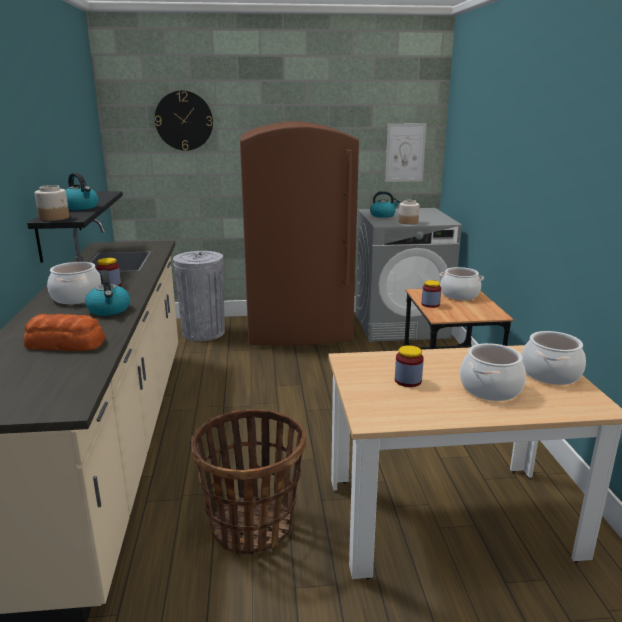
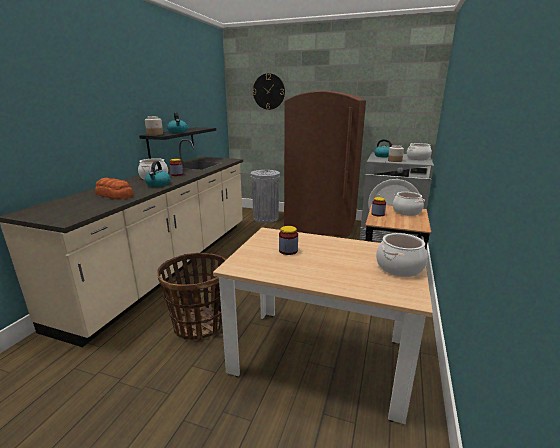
camera: 25 degrees right, 0 degrees up
(405, 152) = (409, 114): picture -> none
(490, 388) = (339, 267): cooking pot -> cooking pot (418, 158)

